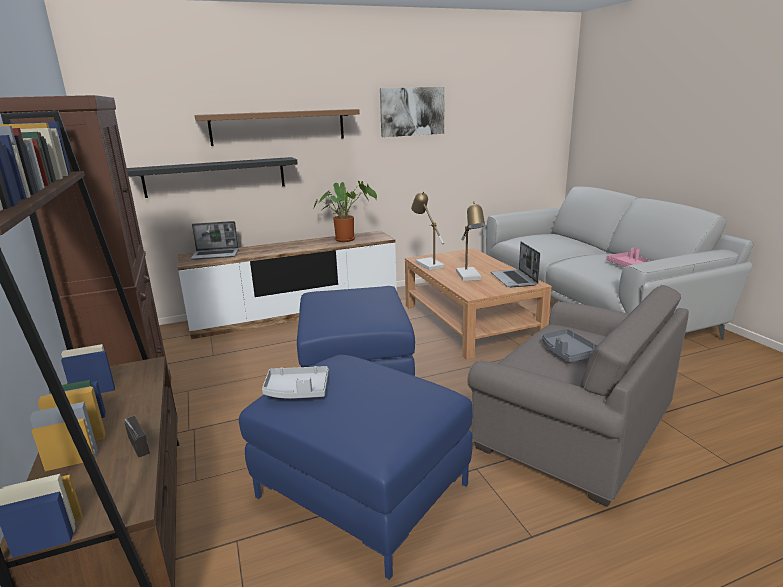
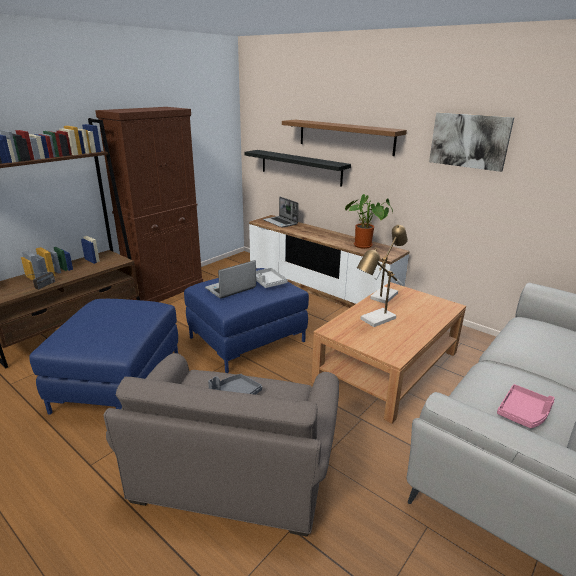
camera: 60 degrees right, 5 degrees up
(297, 391) = (107, 304): grey tray -> grey tray (268, 282)
(514, 279) = (394, 344): laptop -> laptop (230, 289)

